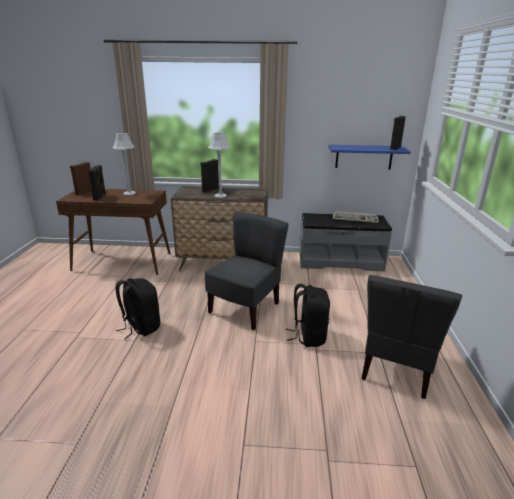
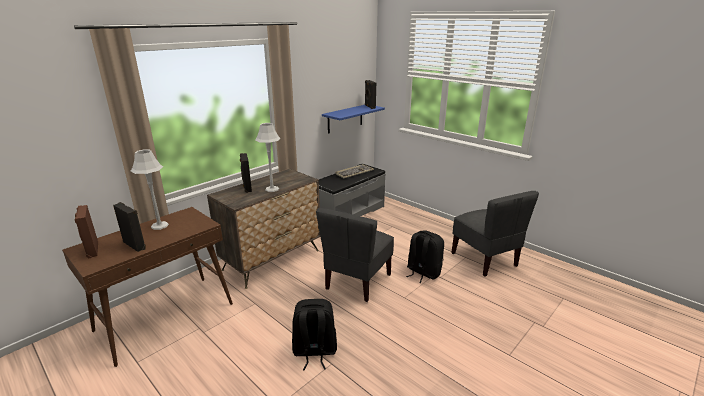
camera: 50 degrees left, 0 degrees up
(245, 308) = (357, 281): grey chair -> grey chair turned 135 degrees counterclockwise

